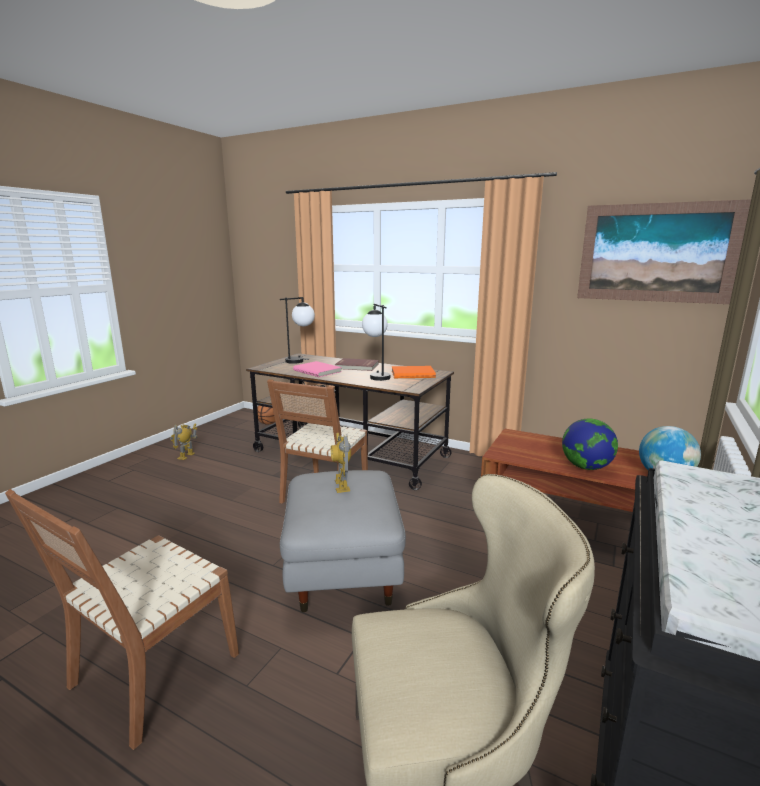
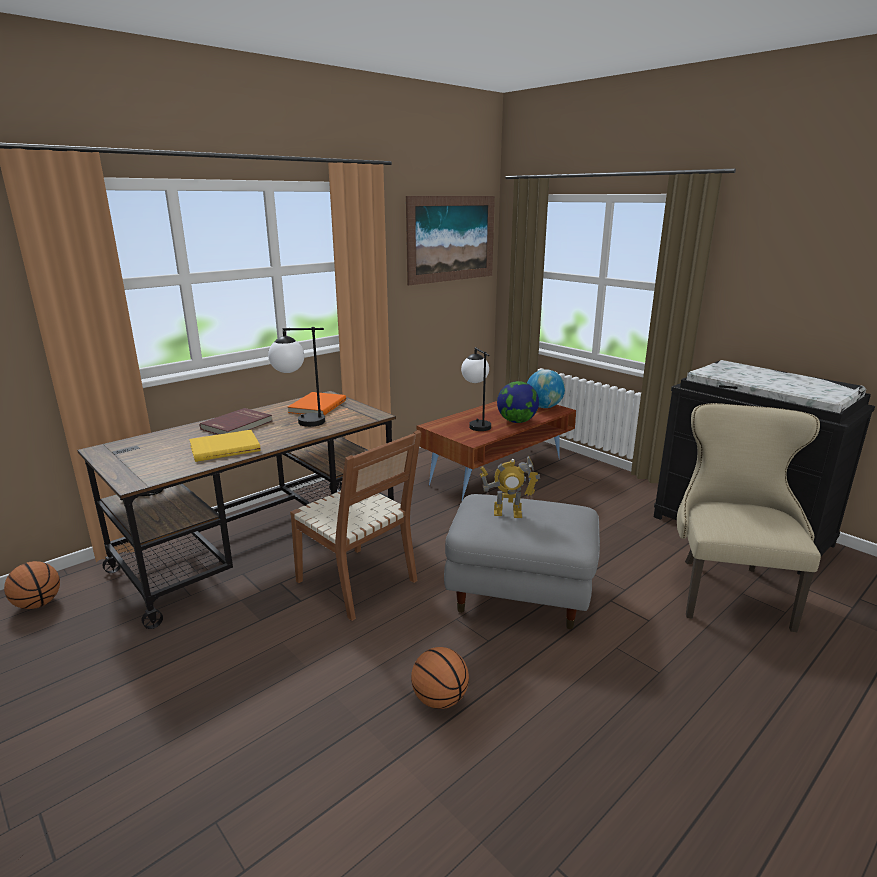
camera: 70 degrees left, 5 degrees up
(149, 676) = (645, 741): chair -> none
(186, 456) = (64, 722): toy robot -> none
(202, 555) = (440, 699): none -> basketball
(300, 360) = (136, 452): table lamp -> table lamp (476, 424)
(318, 371) = (224, 448): pink book -> yellow book

